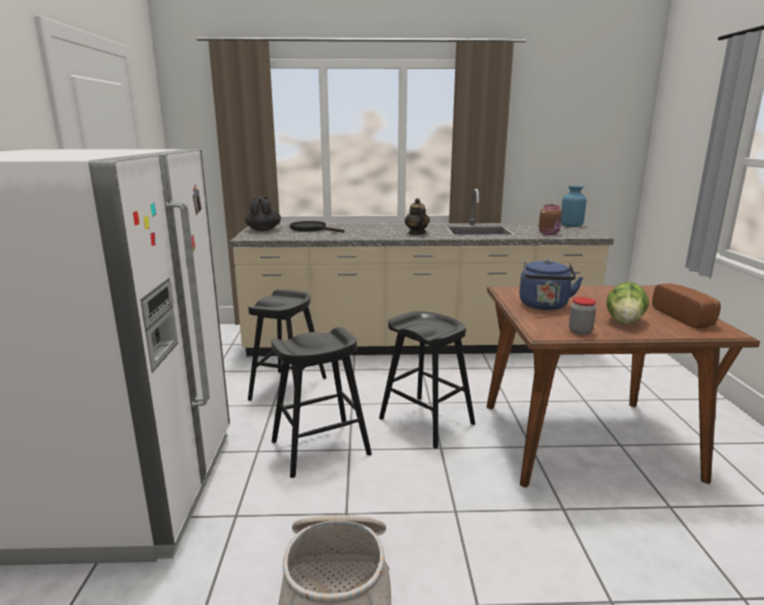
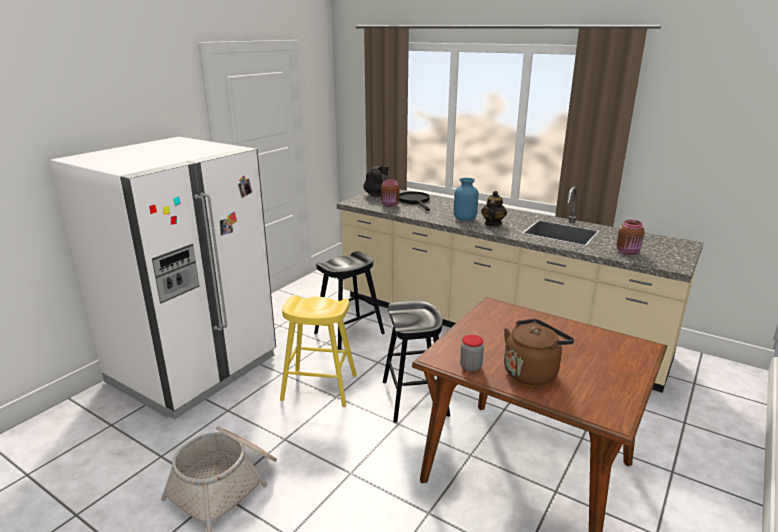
camera: 35 degrees right, 5 degrees up
(293, 234) = (390, 205): none -> brown jar
(321, 448) = (319, 387): black stool -> yellow stool
(544, 306) = (492, 332): blue kettle -> none
(571, 226) = (681, 246): blue vase -> blue vase (465, 218)
(624, 321) = (532, 372): lettuce -> brown kettle
(686, 317) = (607, 389): bread -> none

